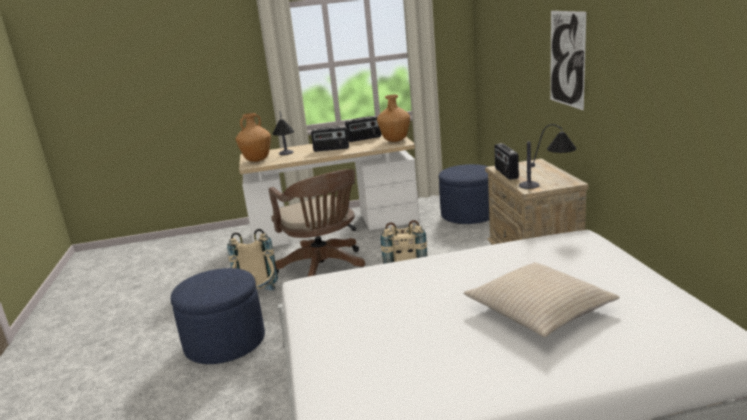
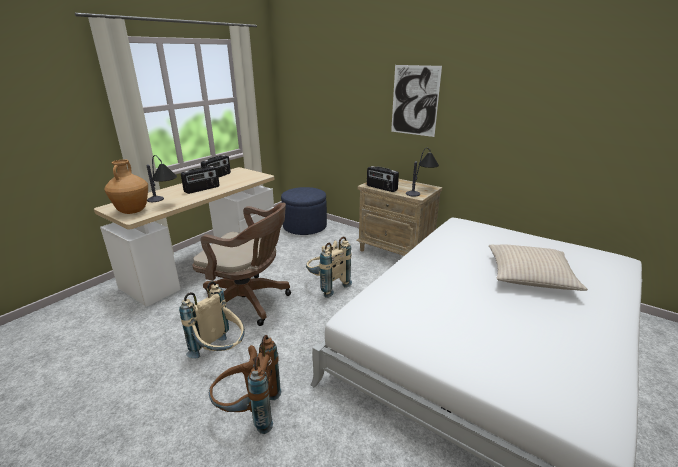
camera: 45 degrees left, 5 degrees up
(225, 343) = (248, 412): blue ottoman -> brown backpack
(395, 140) = (251, 175): brown vase -> none

